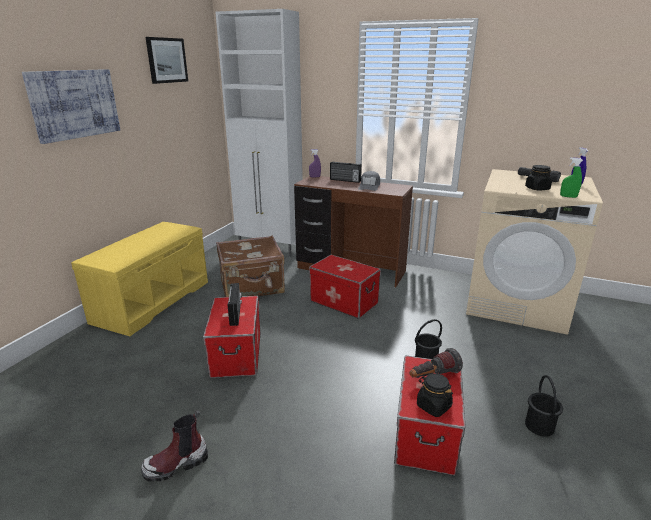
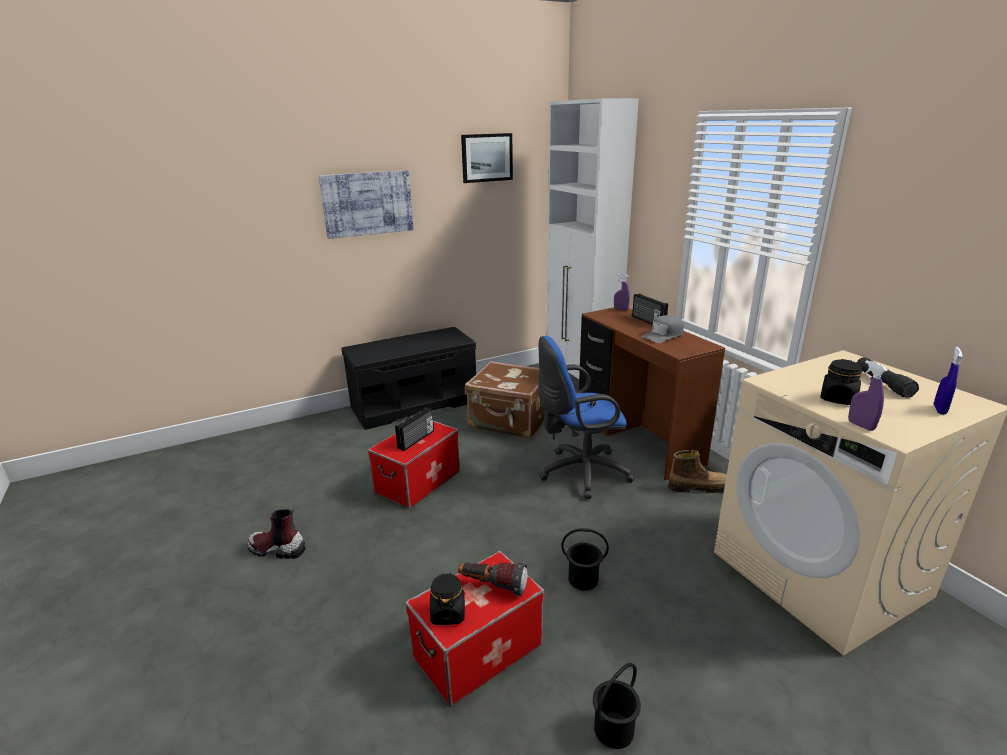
camera: 40 degrees right, 0 degrees up
(152, 300) = (415, 404): yellow bench -> black bench
(343, 302) = (579, 473): storage box -> blue office chair
(416, 284) = (699, 487): none -> boot
(568, 196) = (861, 425): green spray bottle -> purple spray bottle

